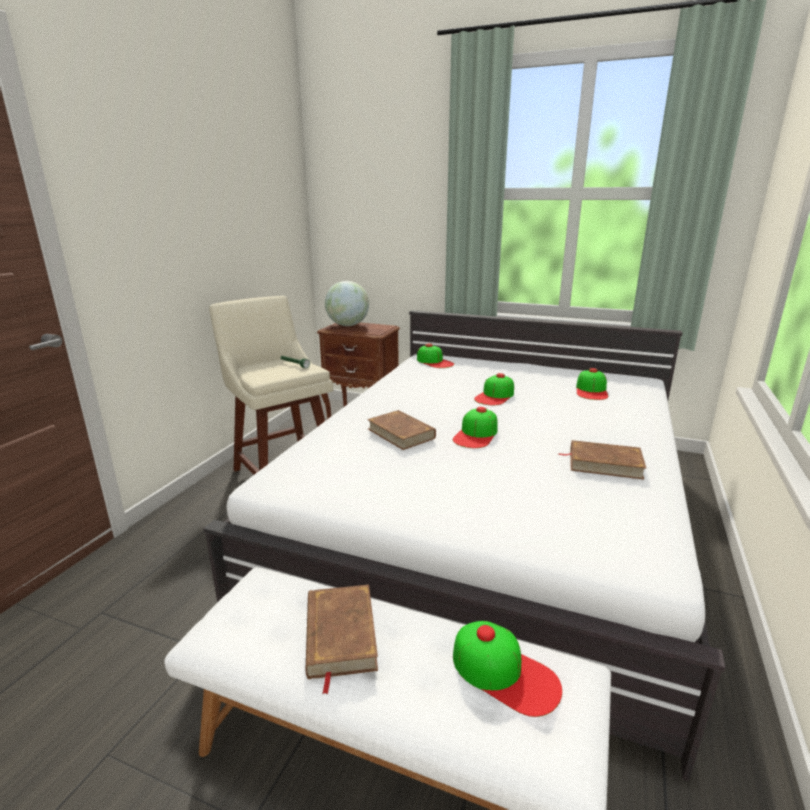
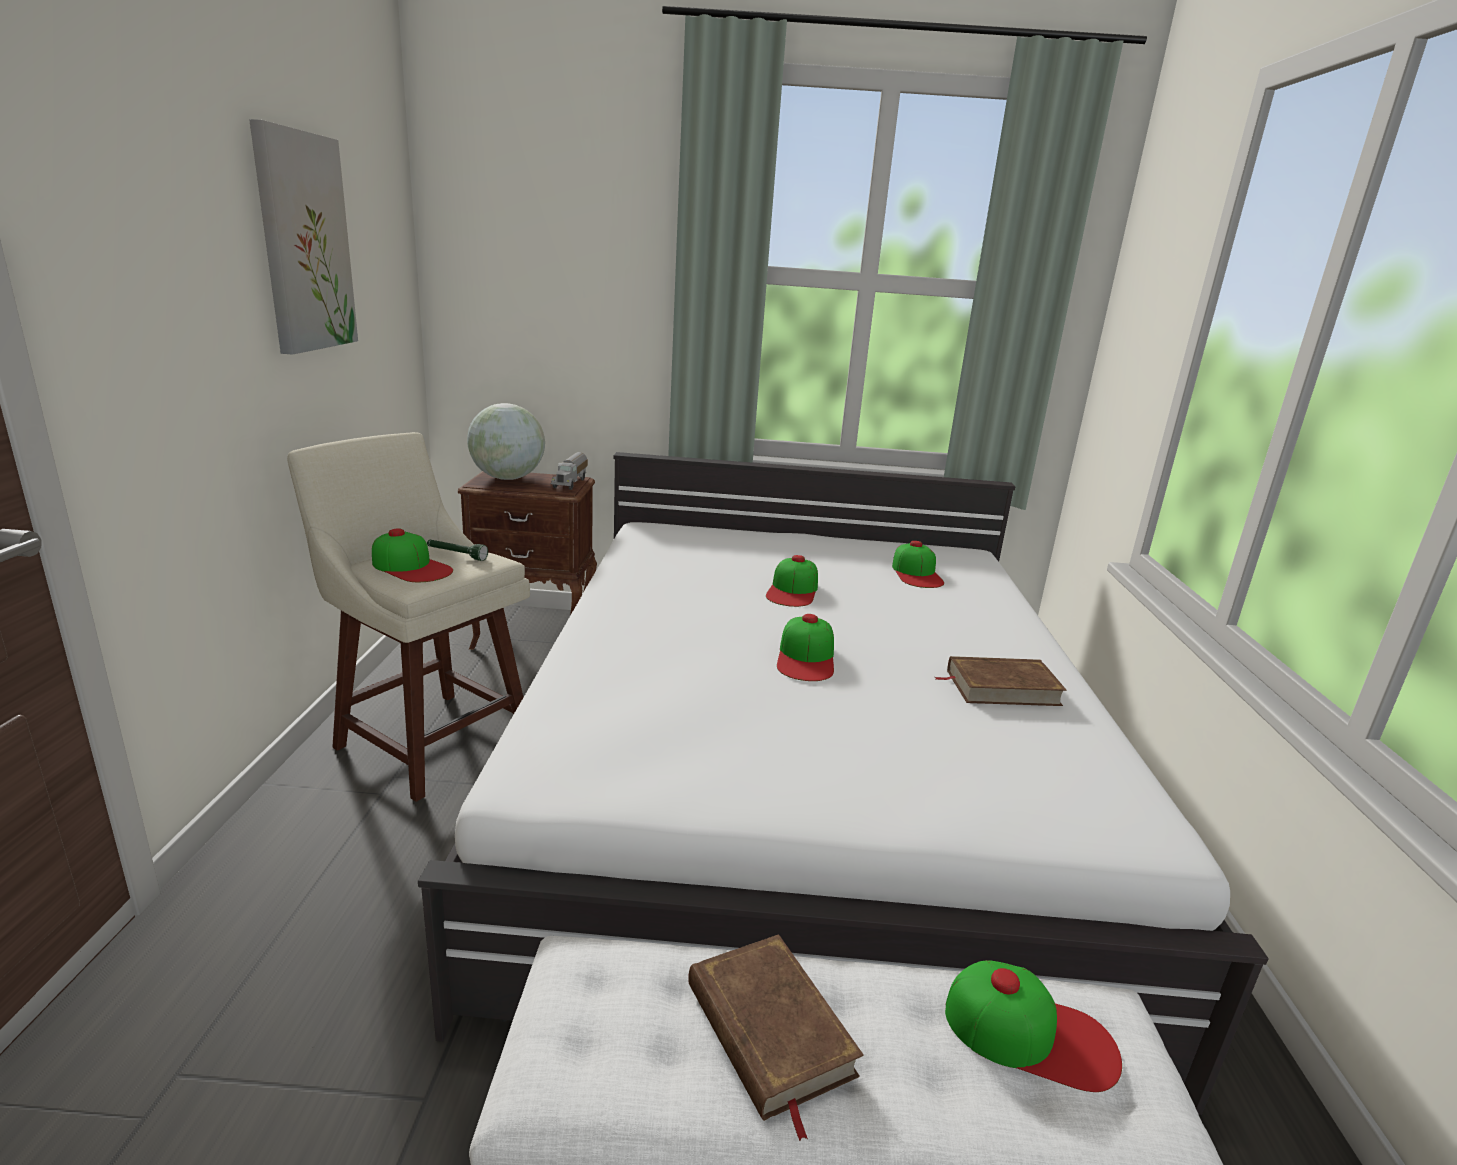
camera: 20 degrees left, 0 degrees up
(228, 192) = (304, 243): none -> picture
(382, 328) = (571, 483): none -> toy truck
(401, 433) = (695, 666): brown book -> none
(434, 362) = (667, 536): cap -> cap (411, 567)

